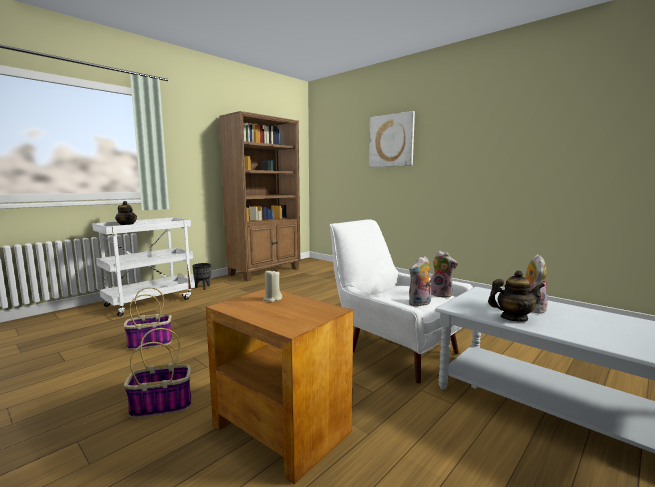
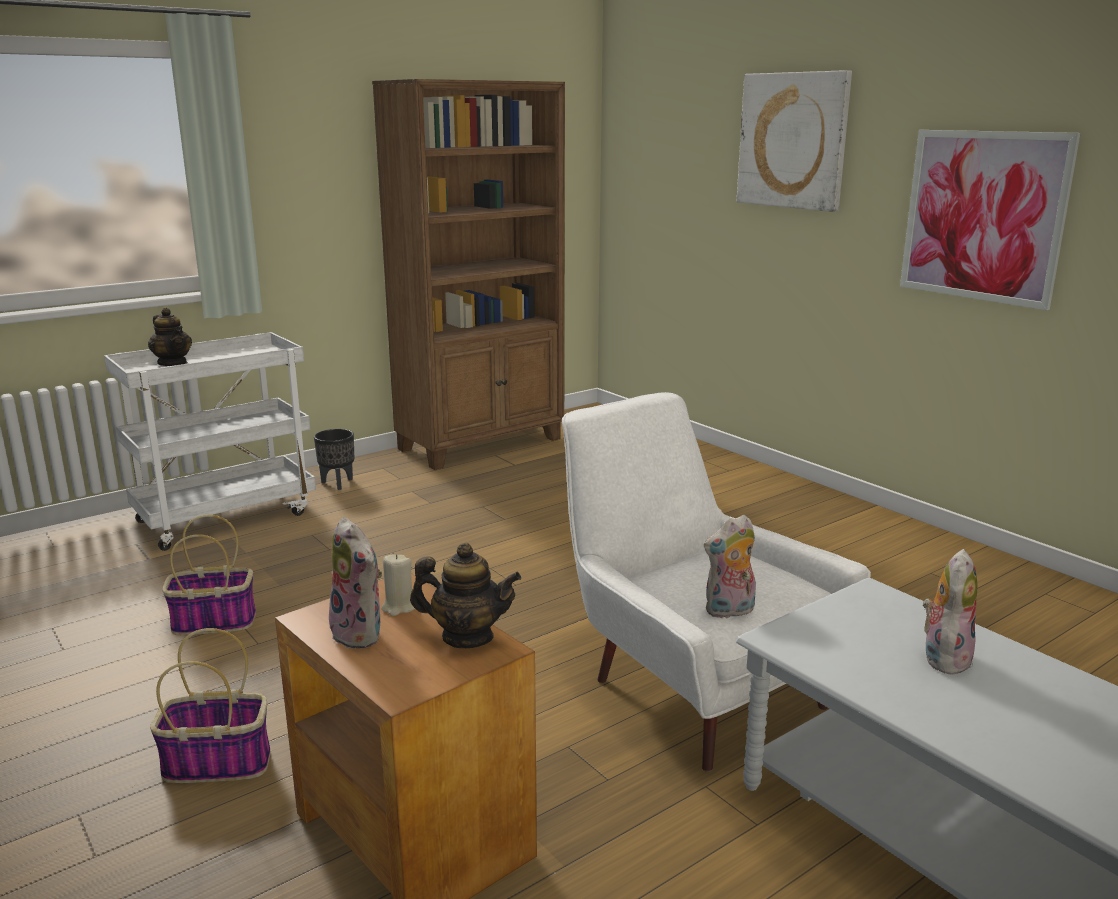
camera: 10 degrees right, 10 degrees up
(441, 294) = (794, 586): plush toy -> plush toy (361, 634)
(473, 160) = (983, 216): none -> picture
(513, 318) = (882, 682): teapot -> teapot (467, 637)

